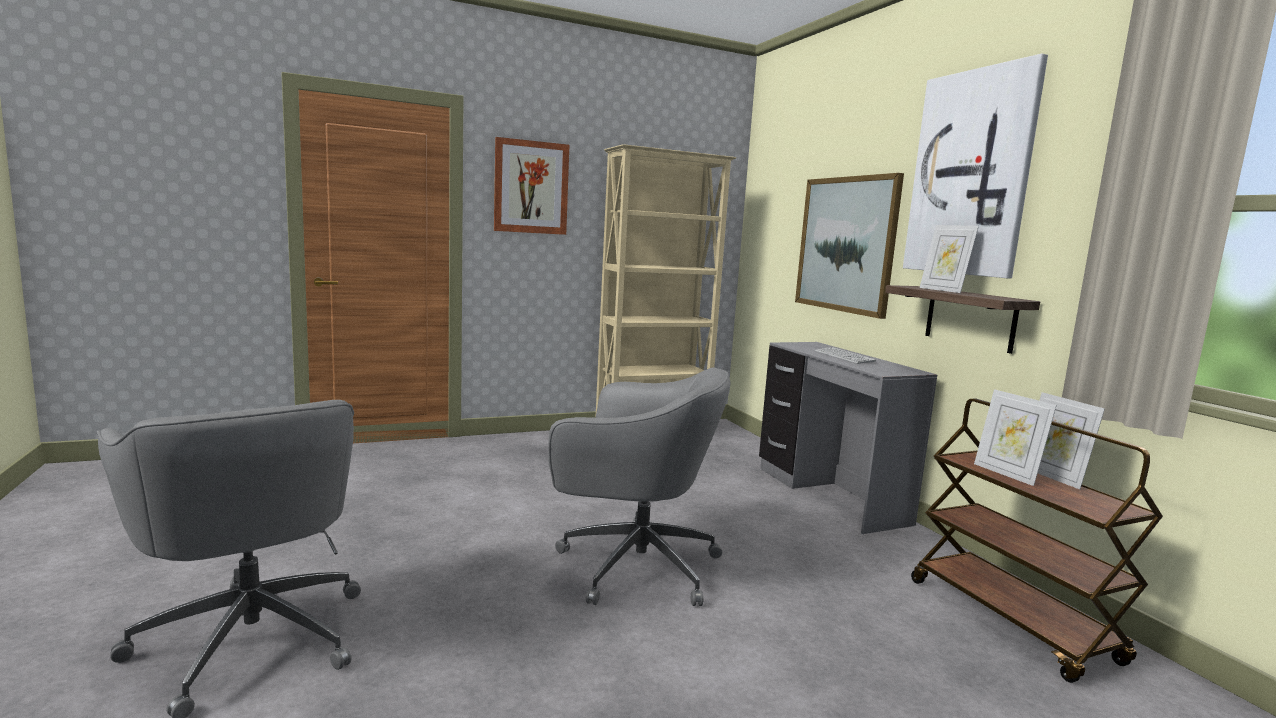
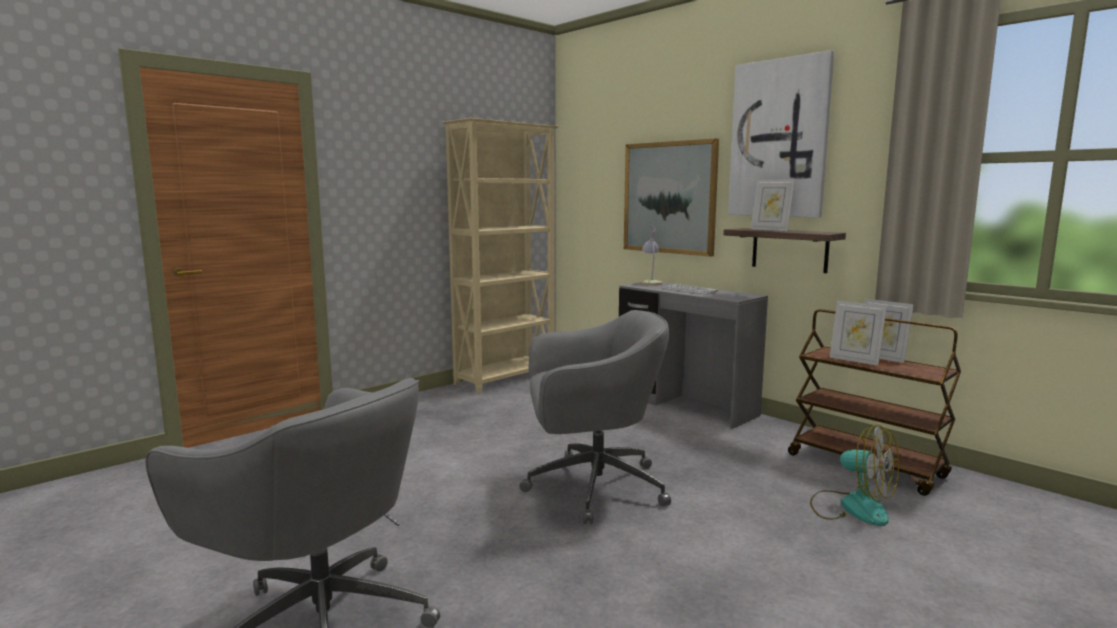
camera: 20 degrees left, 0 degrees up
(531, 187) = (380, 161): picture -> none
(811, 344) = (650, 283): none -> table lamp
(941, 669) = (851, 507): none -> fan

